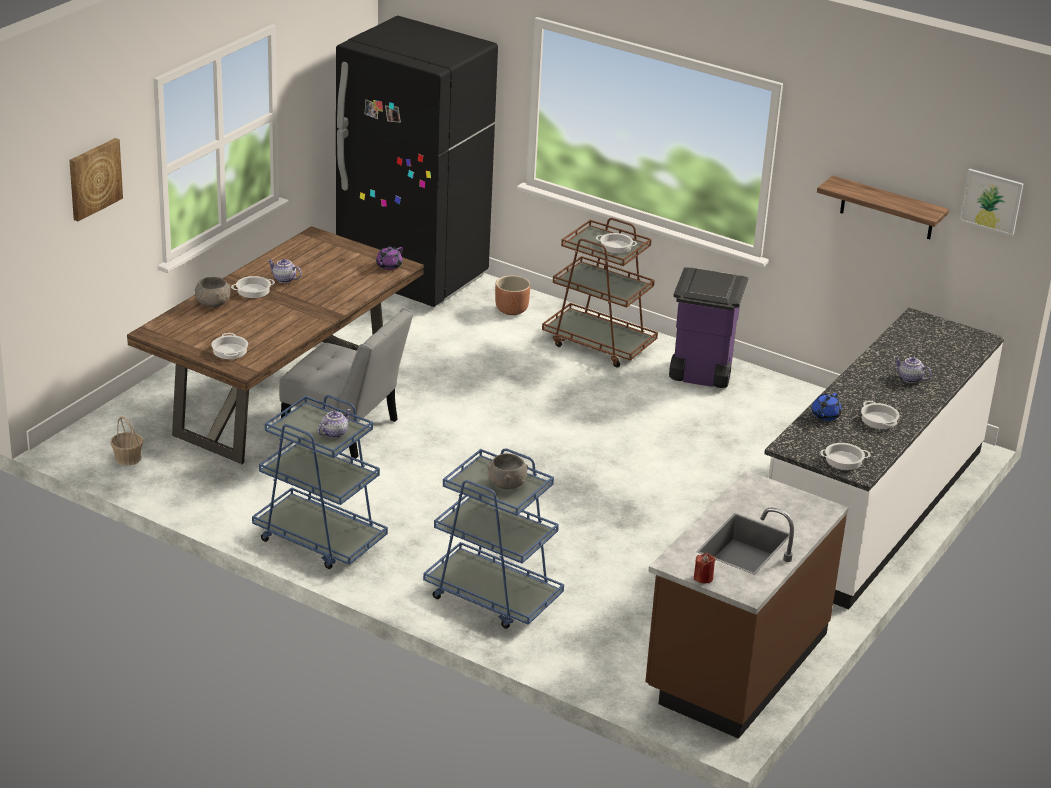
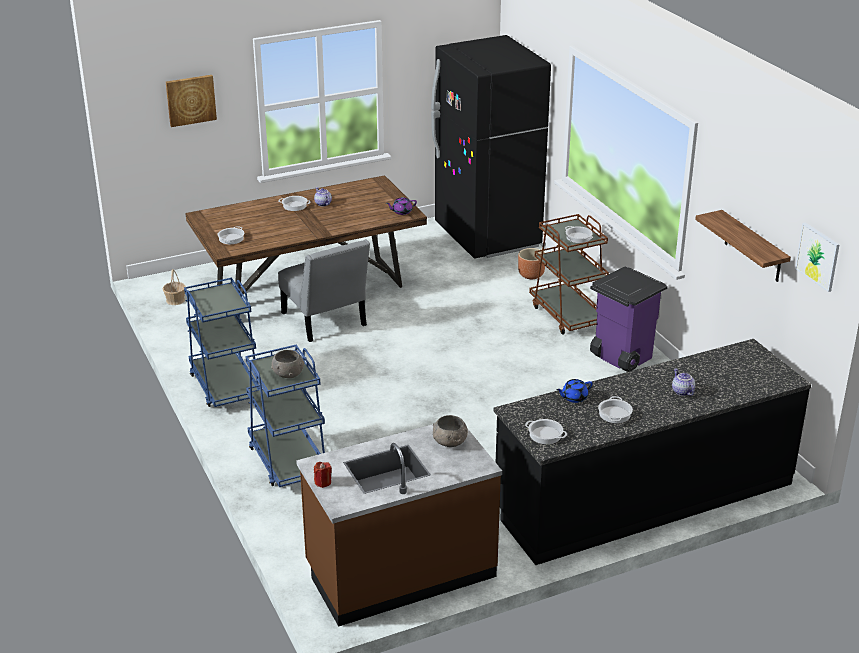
camera: 35 degrees right, 0 degrees up
(213, 303) = (260, 207): grey bowl -> grey bowl (450, 442)
(334, 433) = (223, 307): teapot -> none
(871, 508) = (643, 497): white counter -> black counter

